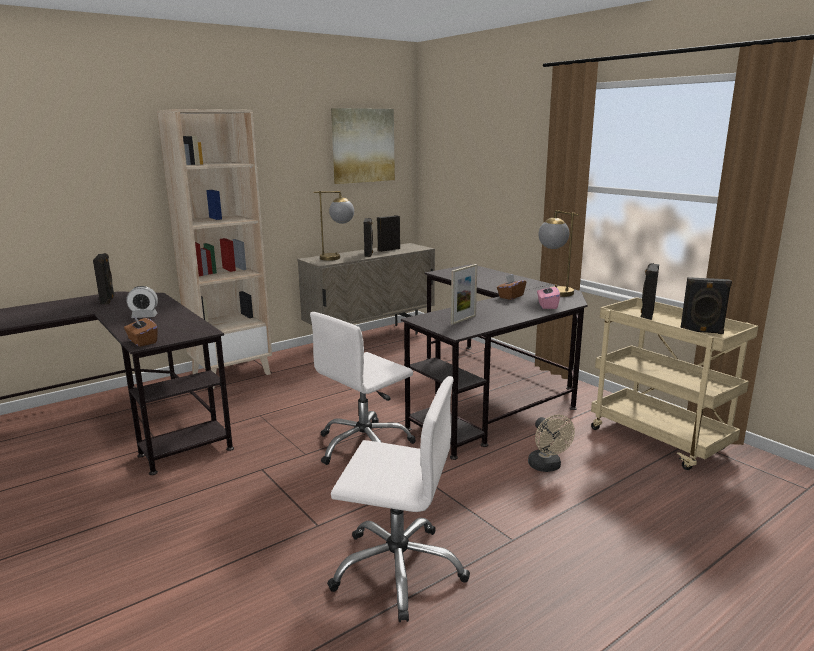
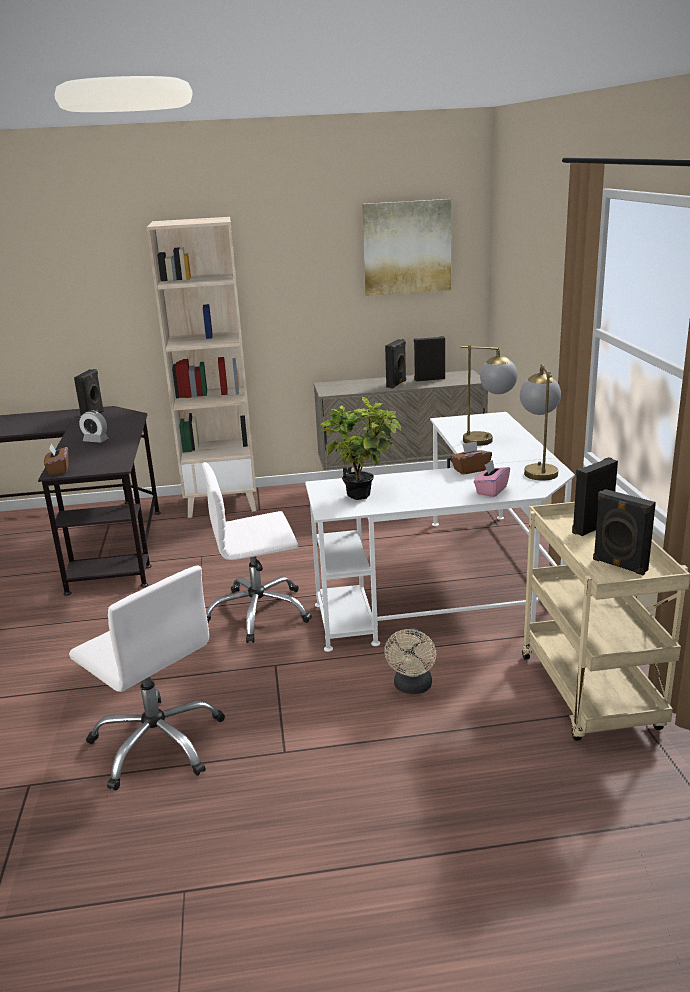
camera: 30 degrees right, 5 degrees up
(337, 258) = (355, 386): table lamp -> table lamp (488, 441)
(463, 320) = (364, 494): picture frame -> potted plant
(493, 393) = (458, 584): black desk -> white desk

